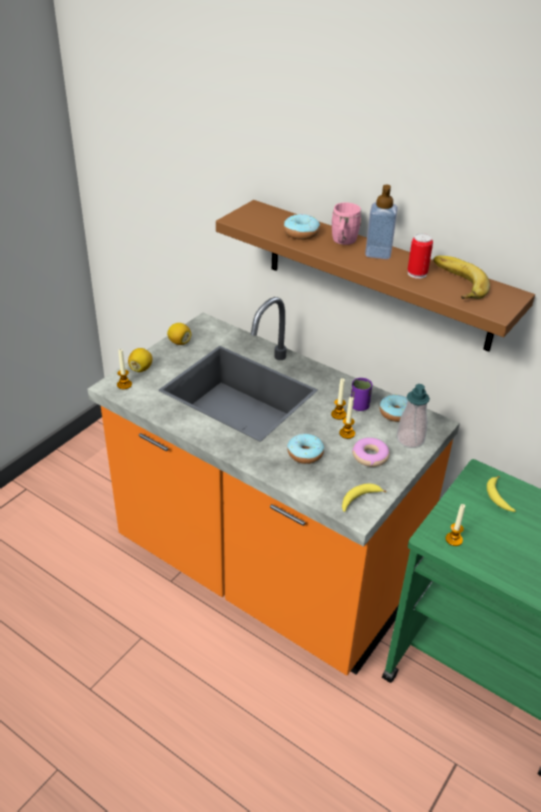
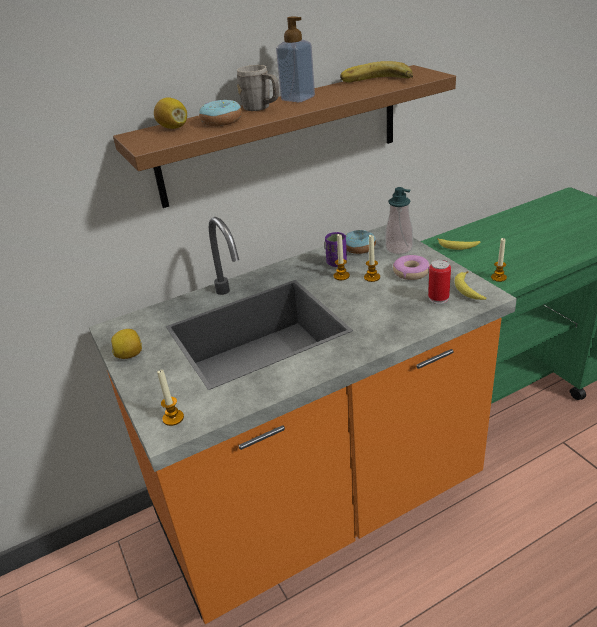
camera: 60 degrees left, 5 degrees down
(141, 368) = (152, 397): lemon -> lemon (173, 128)
(305, 454) = (388, 306): donut -> none
(343, 242) = (261, 108): pink mug -> grey mug
(417, 273) = (349, 90): can -> can (438, 298)

